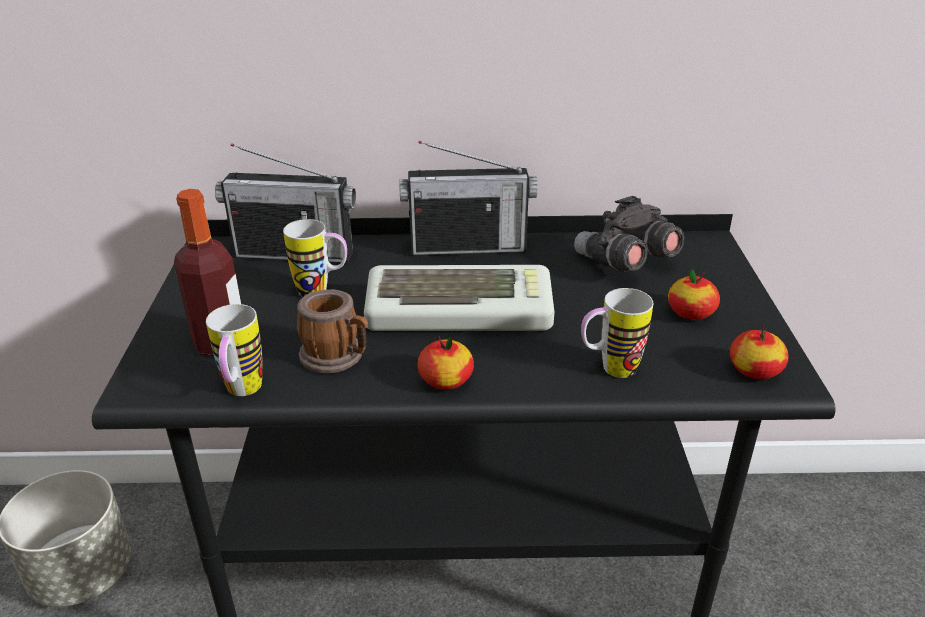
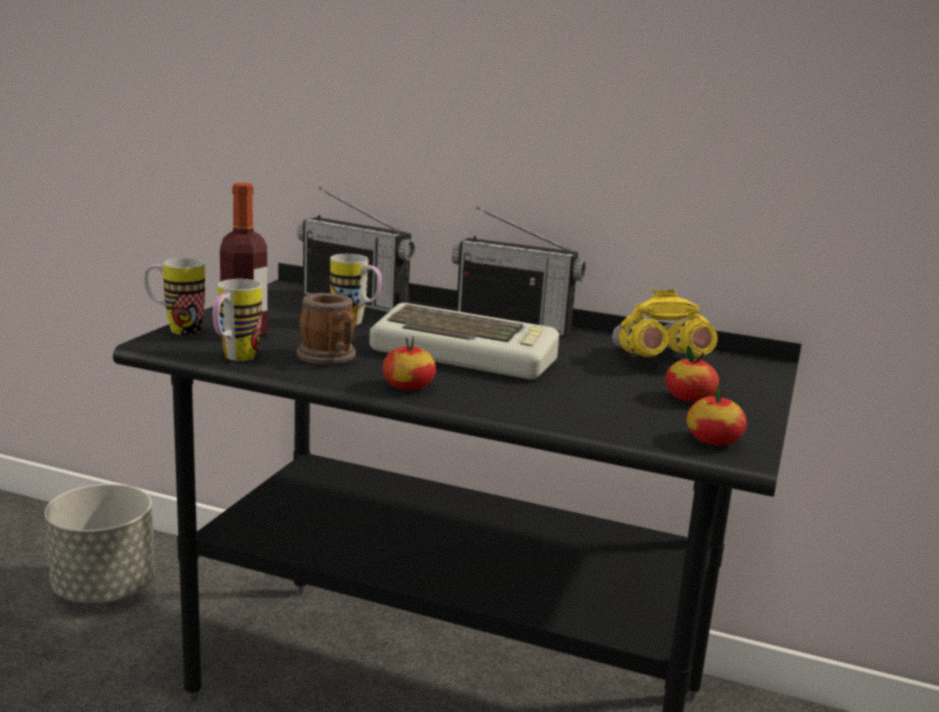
camera: 20 degrees right, 15 degrees down
(609, 370) = (565, 411): mug -> mug (176, 329)
(625, 262) = (658, 360): grey binoculars -> yellow binoculars

